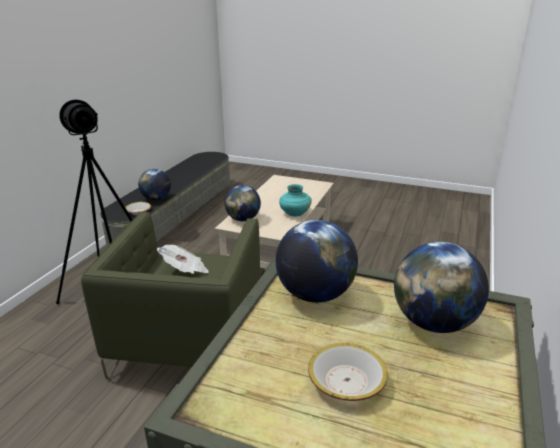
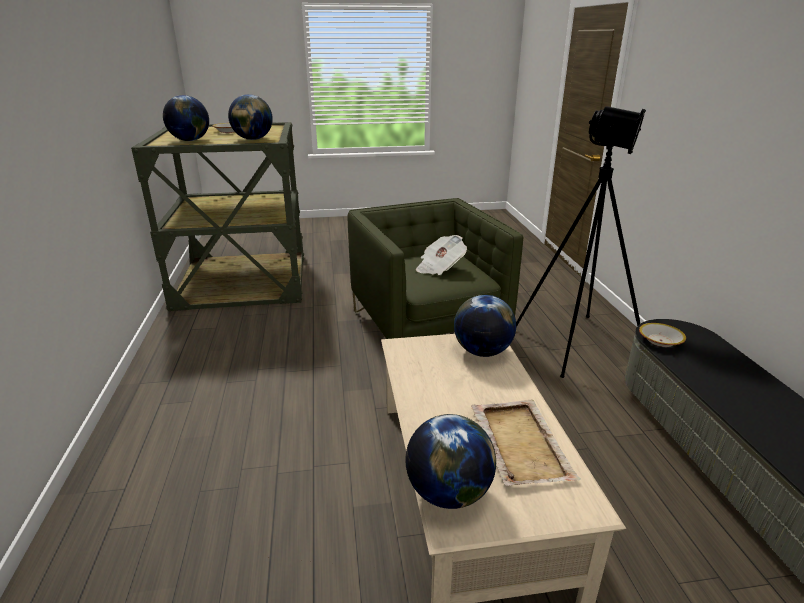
camera: 150 degrees right, 0 degrees up
(156, 199) = (697, 371): globe -> globe (448, 493)
(276, 191) = (520, 443): none -> beige tray
(294, 214) = (418, 389): turquoise vase -> none

